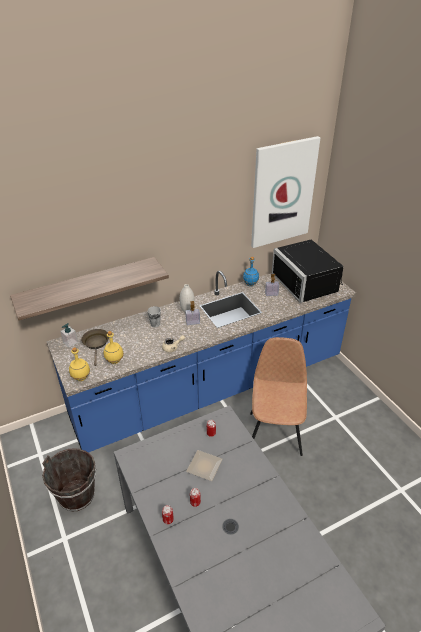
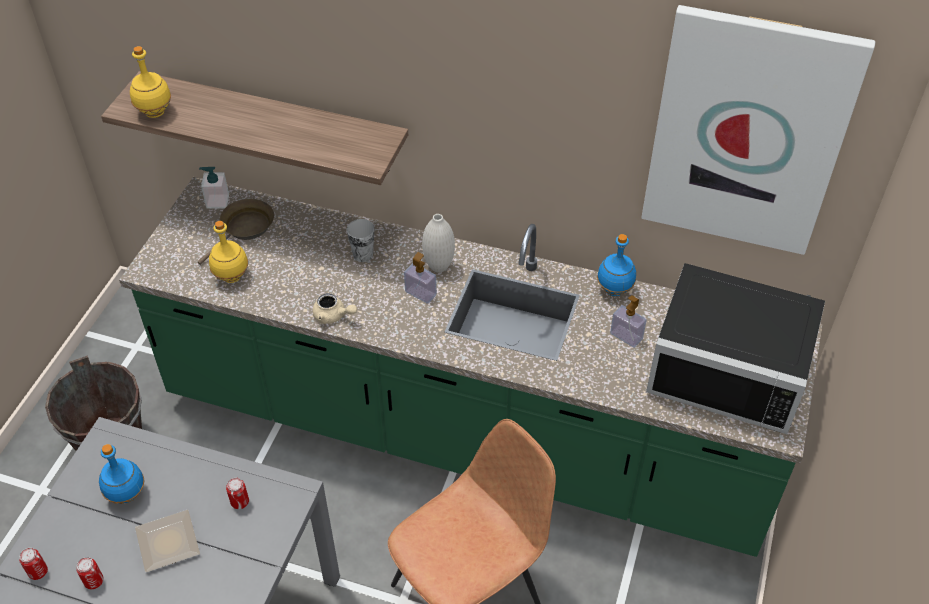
camera: 45 degrees right, 10 degrees up
(81, 378) = (162, 270): yellow bottle -> yellow bottle (155, 112)
(165, 465) = (127, 494): none -> blue bottle
(210, 387) = (464, 433): blue counter -> green counter
(308, 283) = (730, 365): black microwave -> black microwave turned 90 degrees counterclockwise

